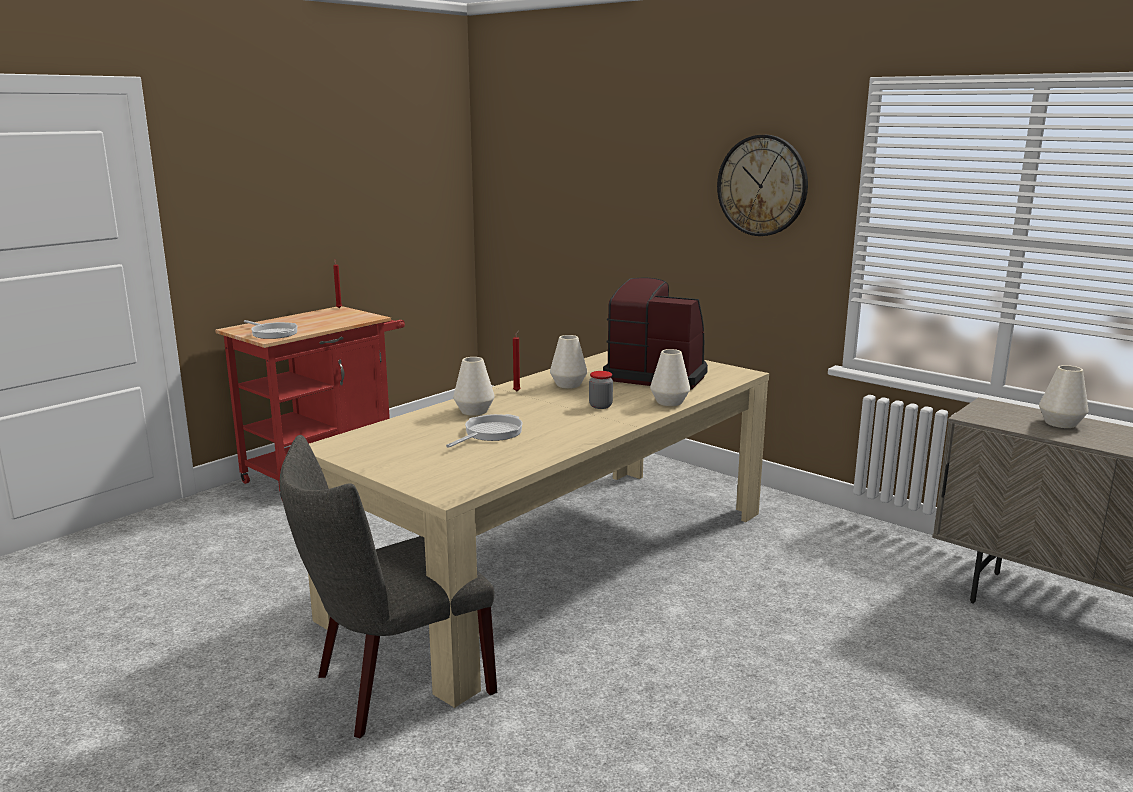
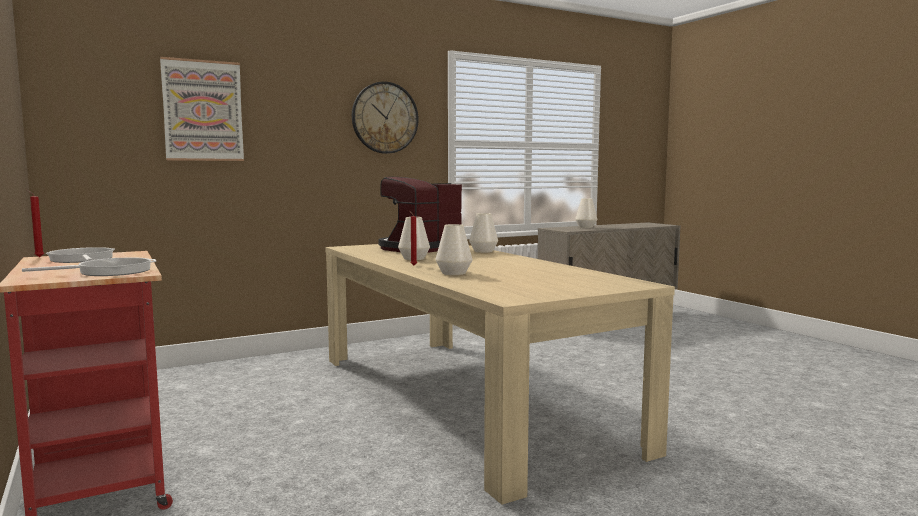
camera: 70 degrees left, 10 degrees down
(393, 686) = (631, 475): grey chair -> none
(490, 433) = (514, 273): frying pan -> frying pan (82, 260)
(579, 175) = (203, 111): none -> picture
(600, 406) = (476, 258): jar -> none

